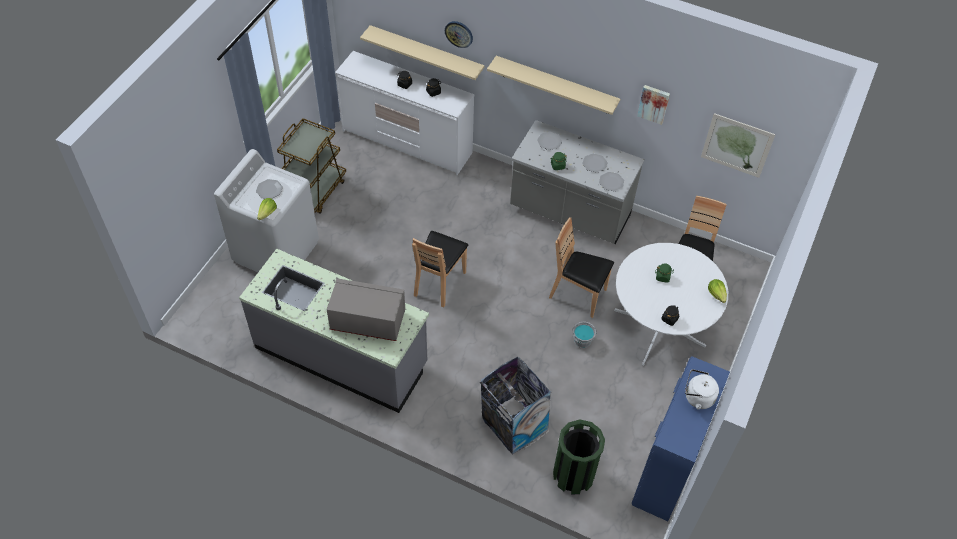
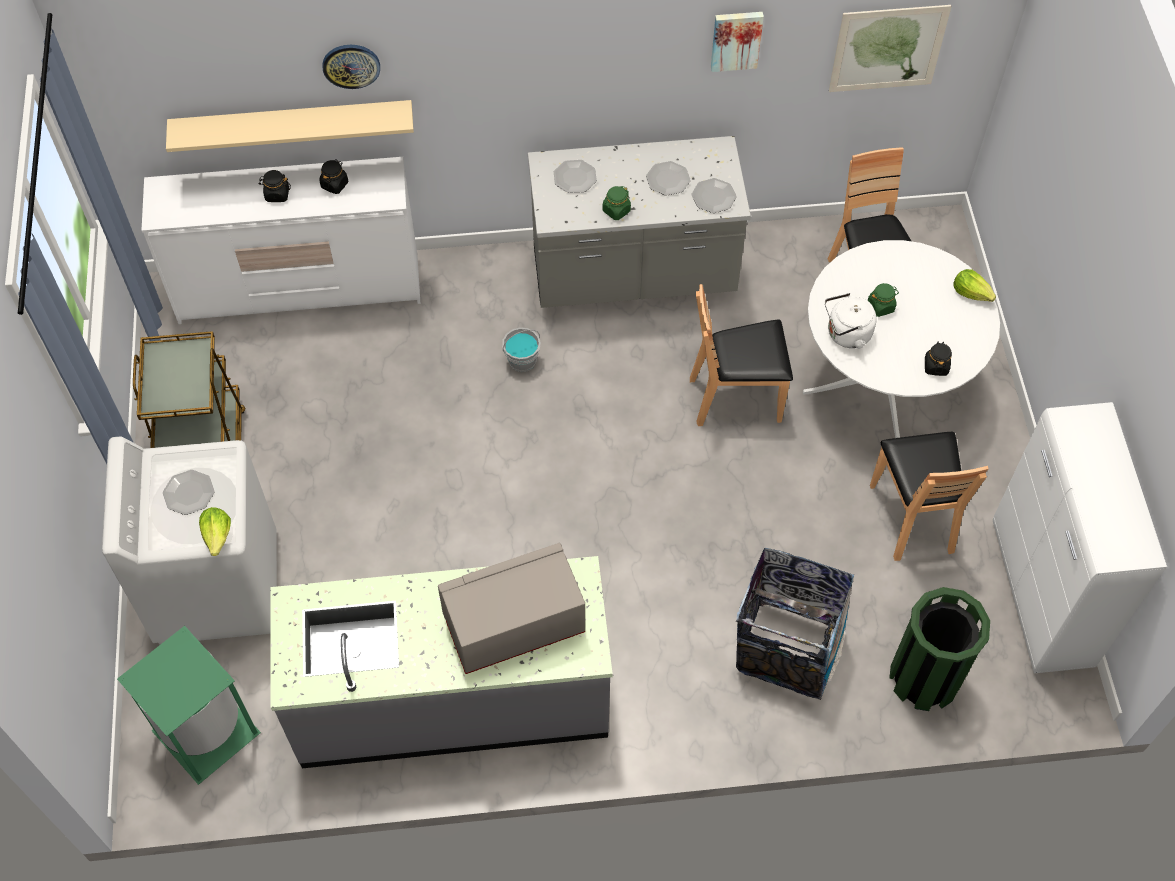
camera: 30 degrees left, 5 degrees up
(226, 309) = (204, 732): none -> green trash can
(439, 283) = (518, 493): brown chair -> brown chair (913, 517)
(556, 85) = (553, 80): beige shelf -> none
(582, 341) = (792, 466): grey bucket -> grey bucket (522, 360)
(666, 472) = (1041, 596): blue cabinet -> white cabinet
(697, 397) = (1099, 467): white kettle -> white kettle (846, 334)

